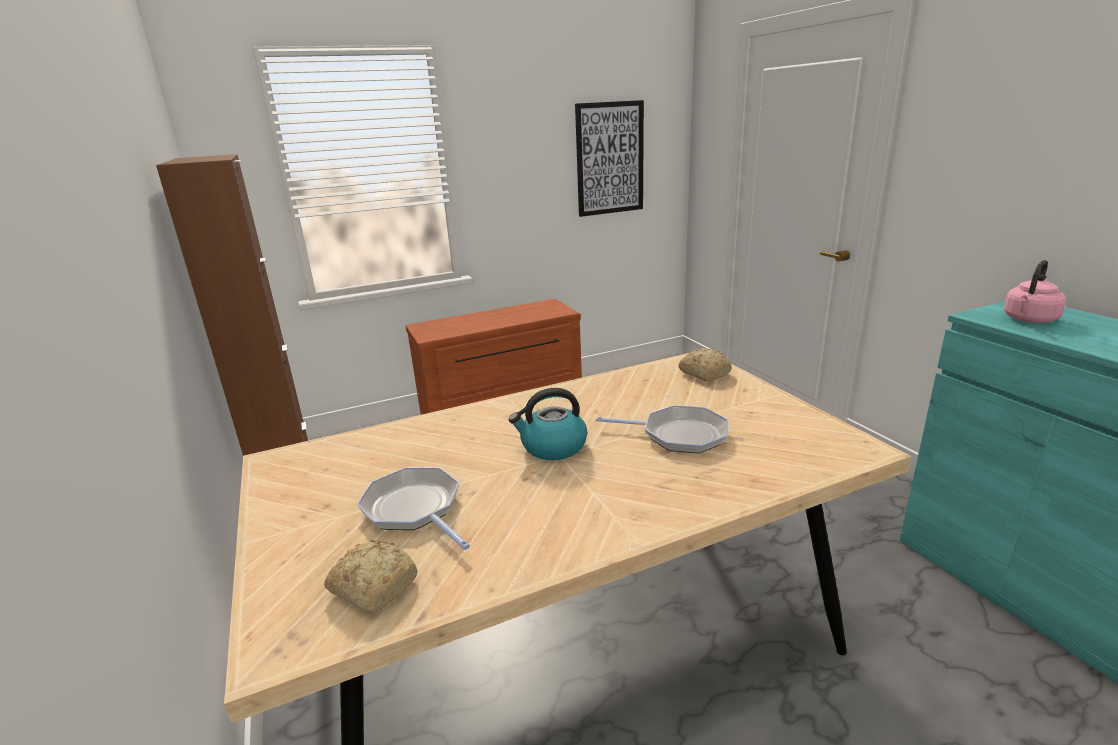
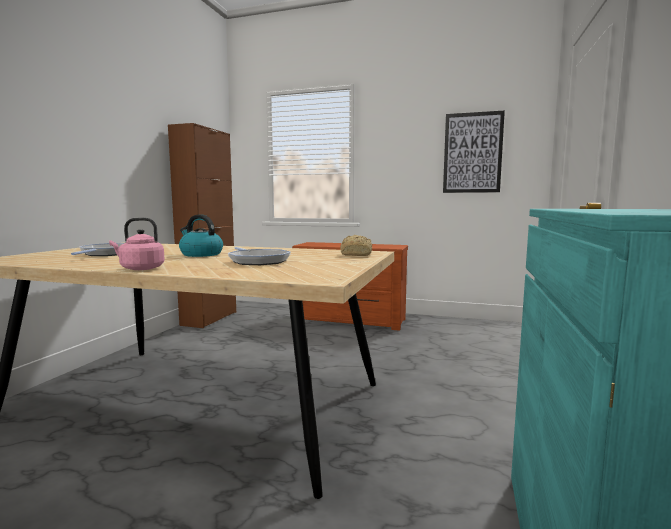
camera: 40 degrees right, 15 degrees down
(374, 585) = (39, 259): bread -> none
(1028, 320) = (597, 208): pink kettle -> pink kettle (140, 268)

